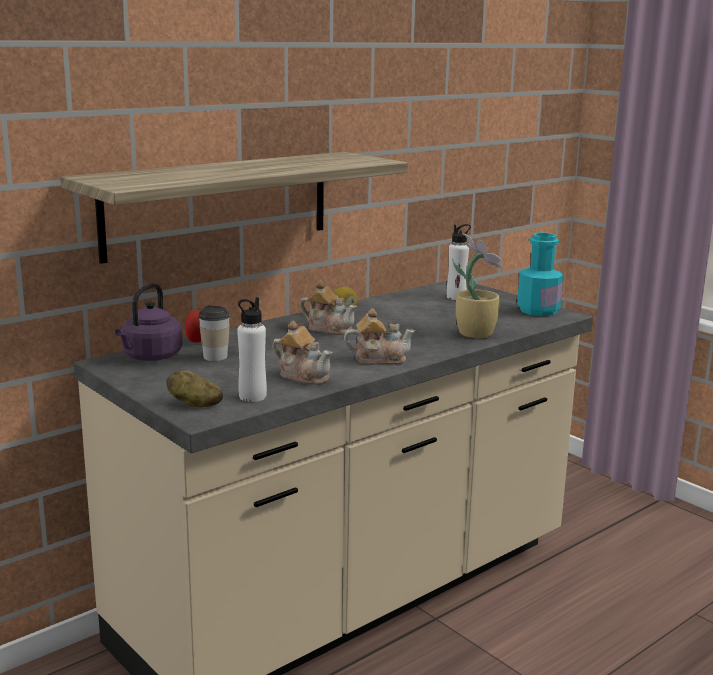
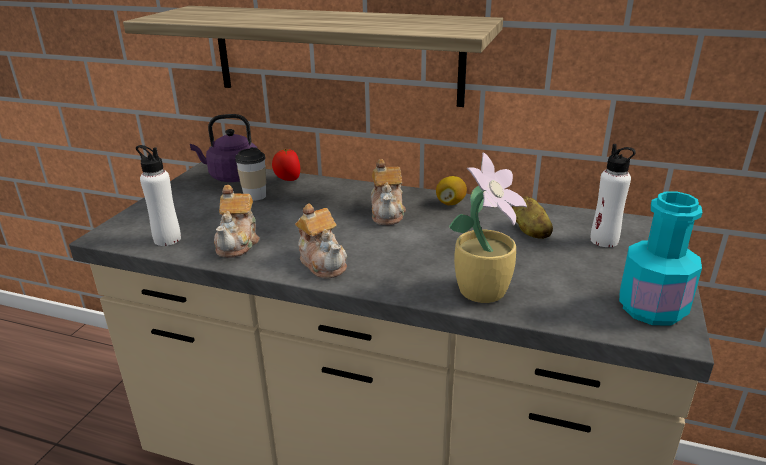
camera: 60 degrees right, 10 degrees up
(194, 404) = (135, 224): potato -> potato (529, 230)

